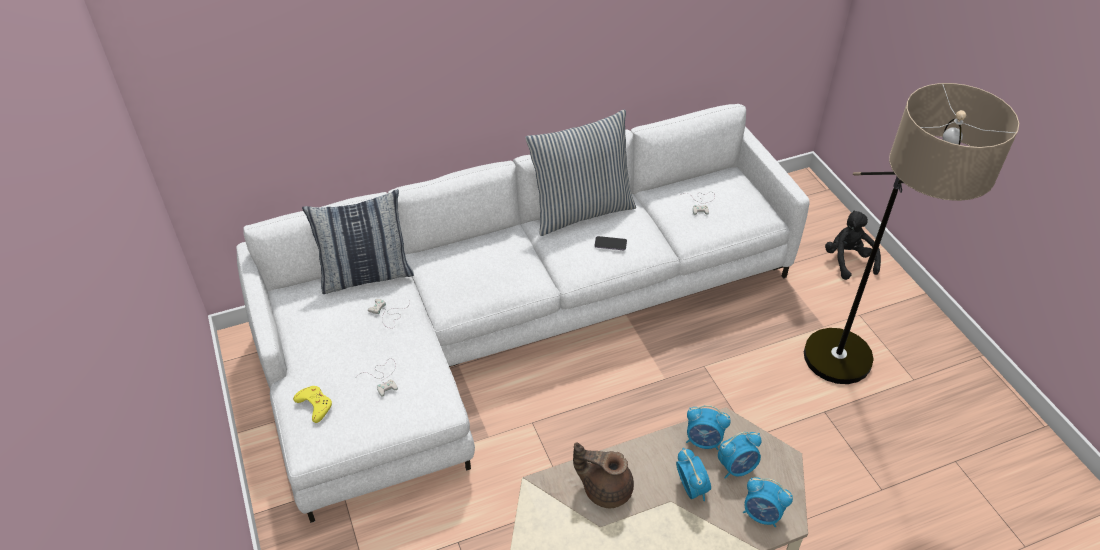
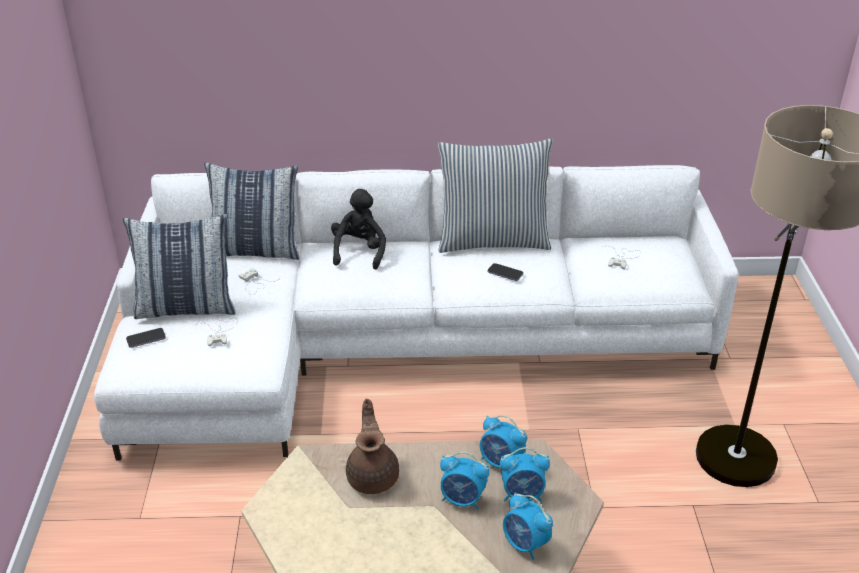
camera: 20 degrees right, 10 degrees down
(315, 405) = (146, 339): yellow game controller -> phone
(335, 359) = (186, 307): none -> pillow
(605, 489) = (373, 476): brown teapot -> brown teapot turned 45 degrees clockwise
(691, 488) = (462, 500): alarm clock -> alarm clock turned 105 degrees clockwise
(848, 260) = (796, 370): black plush toy -> black plush toy (359, 252)

